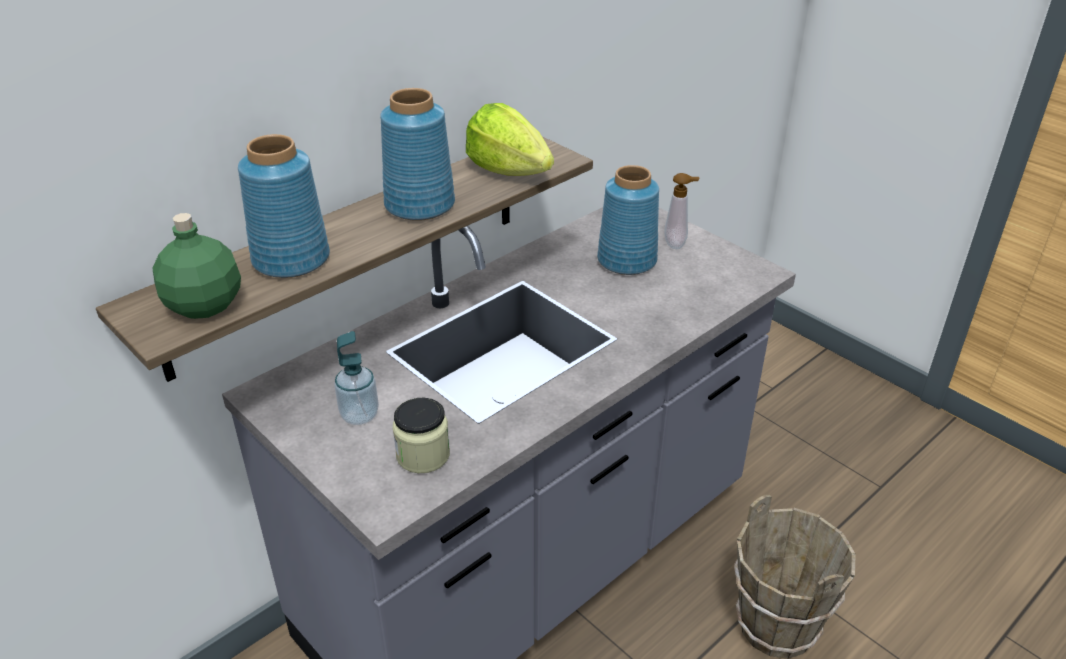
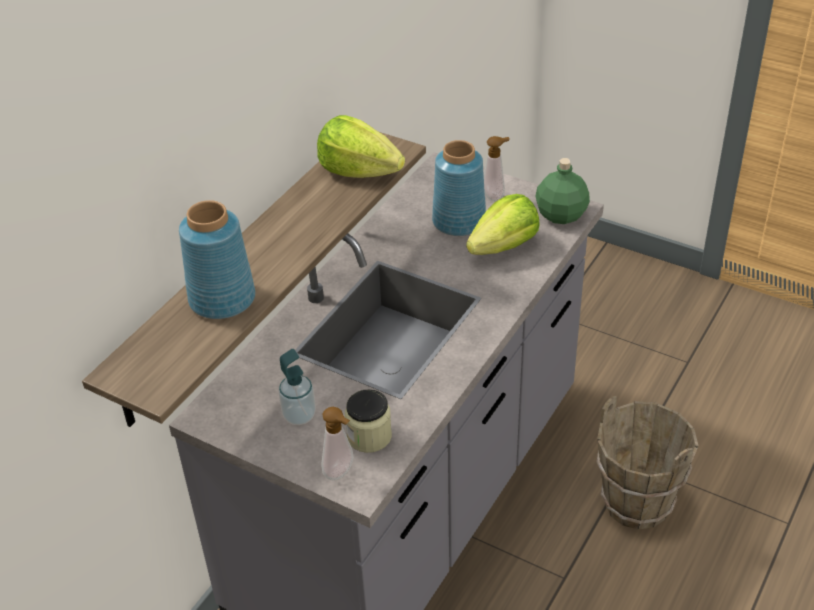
camera: 15 degrees left, 5 degrees up
(204, 304) = (175, 357): green bottle -> green bottle (560, 214)
(371, 488) = (341, 473): none -> soap dispenser
(419, 206) = (301, 223): blue vase -> none
(665, 293) = (504, 246): none -> lettuce

